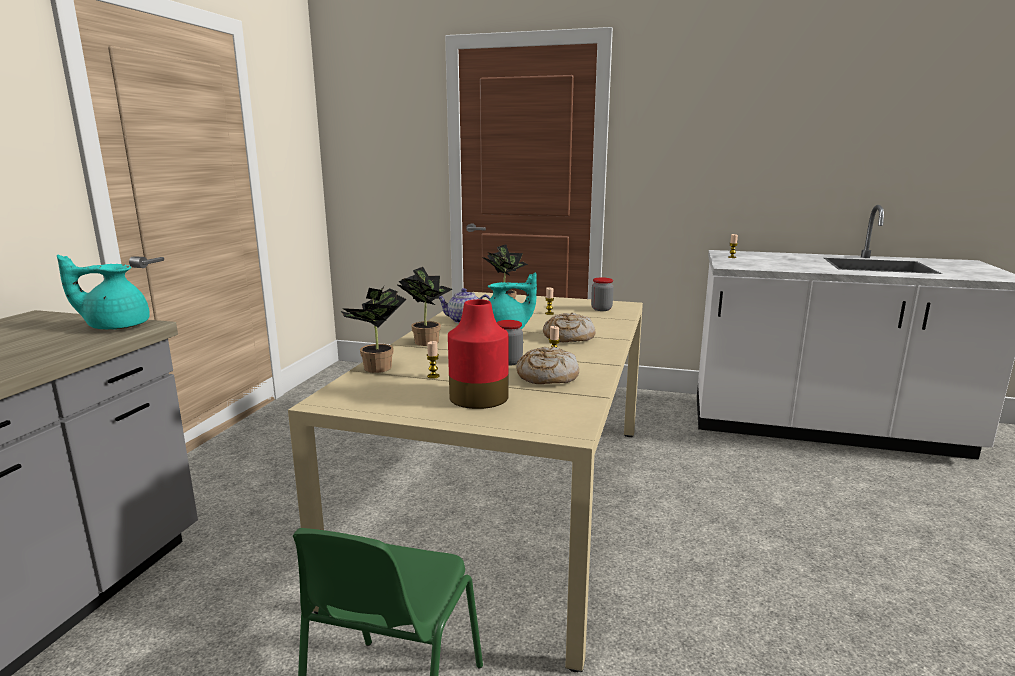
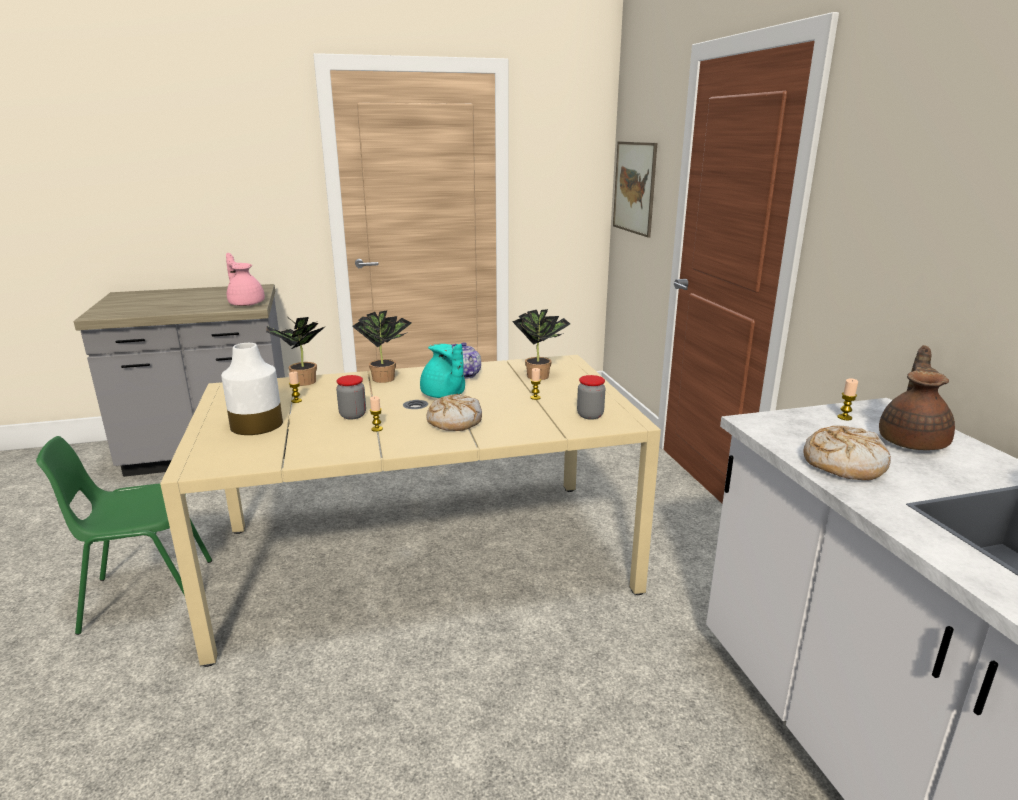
camera: 60 degrees right, 5 degrees up
(116, 326) = (246, 303): turquoise teapot -> pink teapot
(369, 157) = (634, 187): none -> picture
(478, 397) = (256, 424): red vase -> white vase
(546, 376) = (322, 436): bread -> bread (843, 464)
(768, 257) = (912, 441): none -> brown teapot

